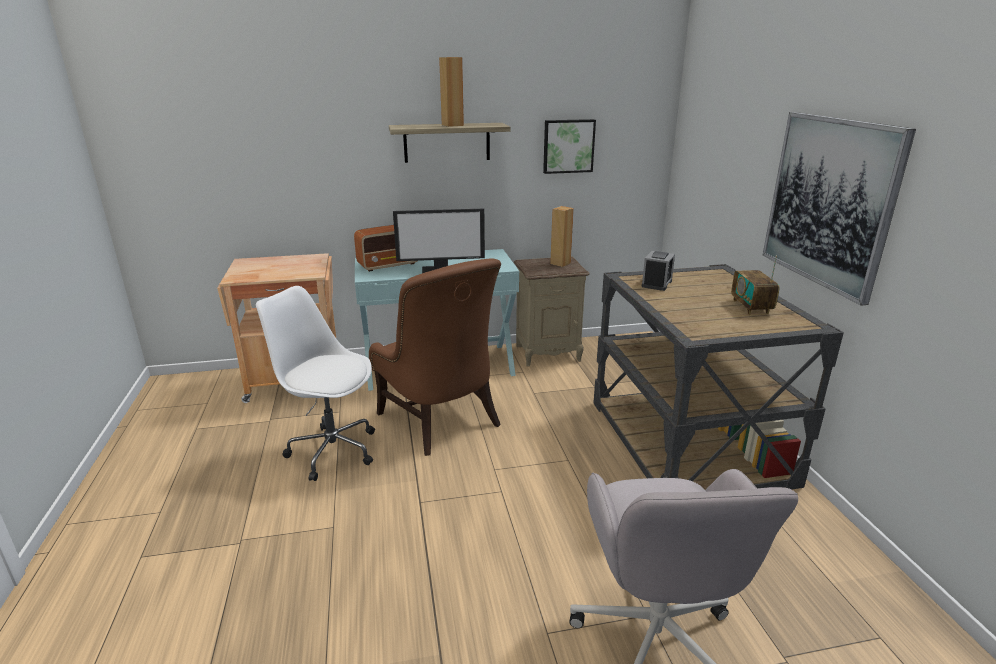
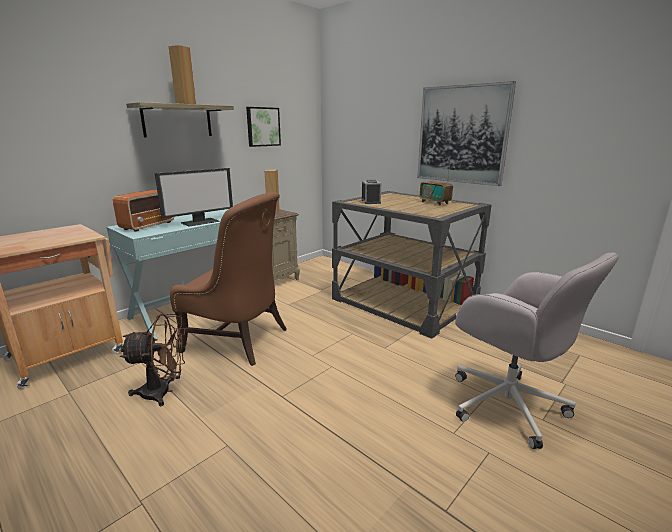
camera: 35 degrees left, 5 degrees down
(331, 451) = (163, 392): white office chair -> brown fan

